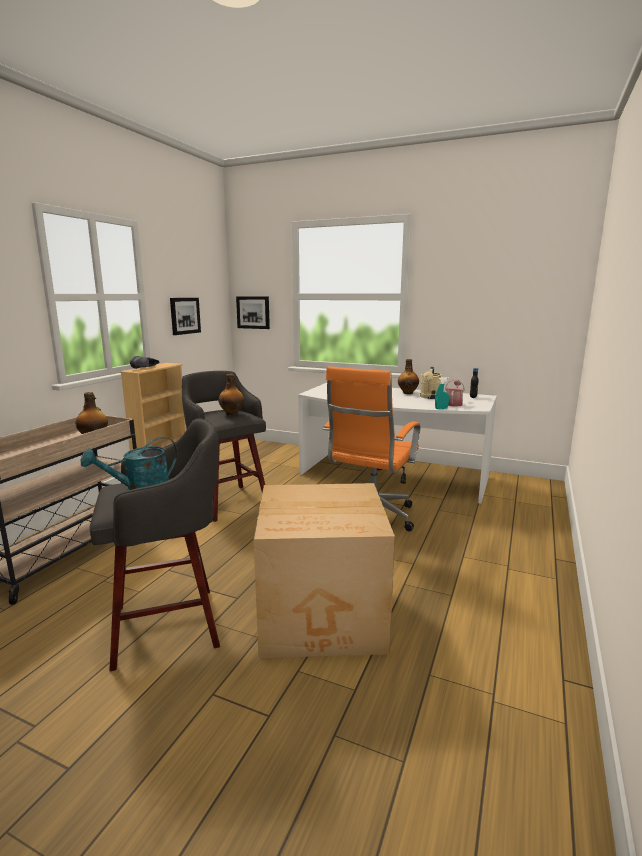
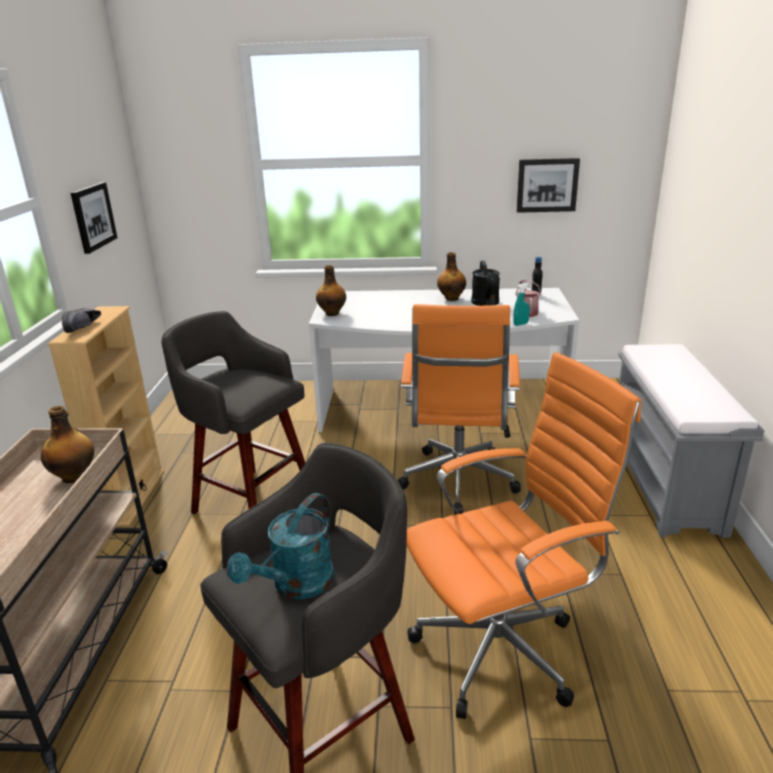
camera: 20 degrees left, 10 degrees up
(232, 413) = (251, 380): bottle -> bottle (332, 313)
(253, 312) = (185, 192): picture -> picture (547, 185)
(323, 615) = (504, 648): cardboard box -> orange office chair
(429, 397) = (486, 303): beige watering can -> black watering can
(537, 550) = (665, 484): none -> grey bench

